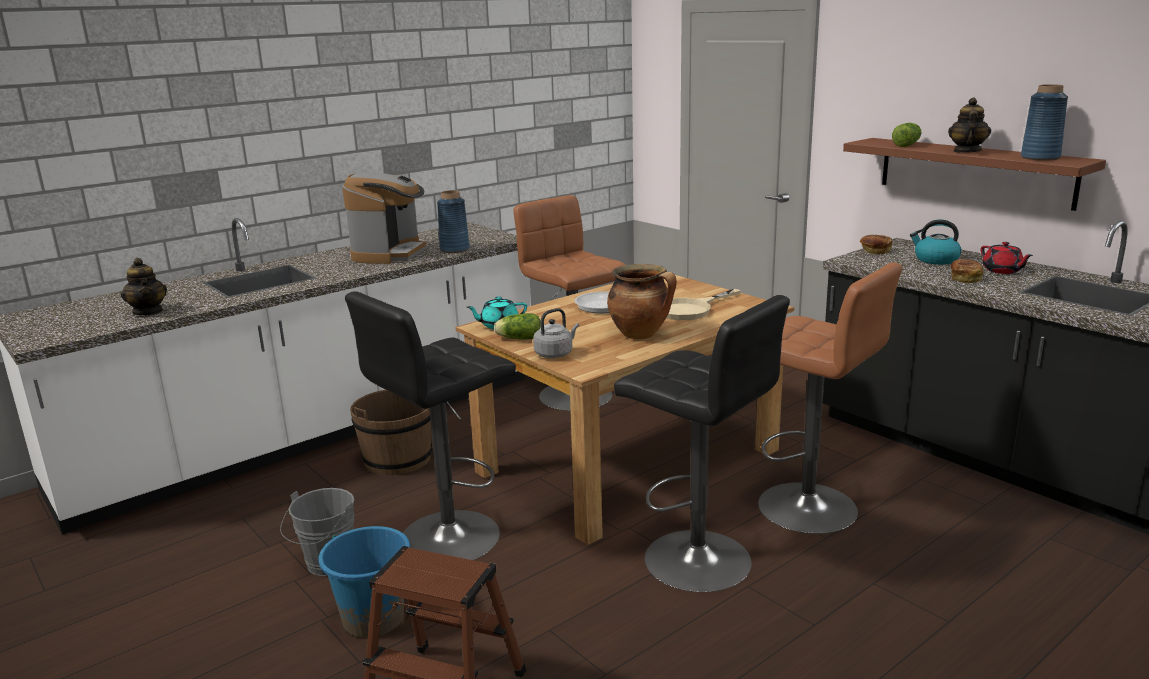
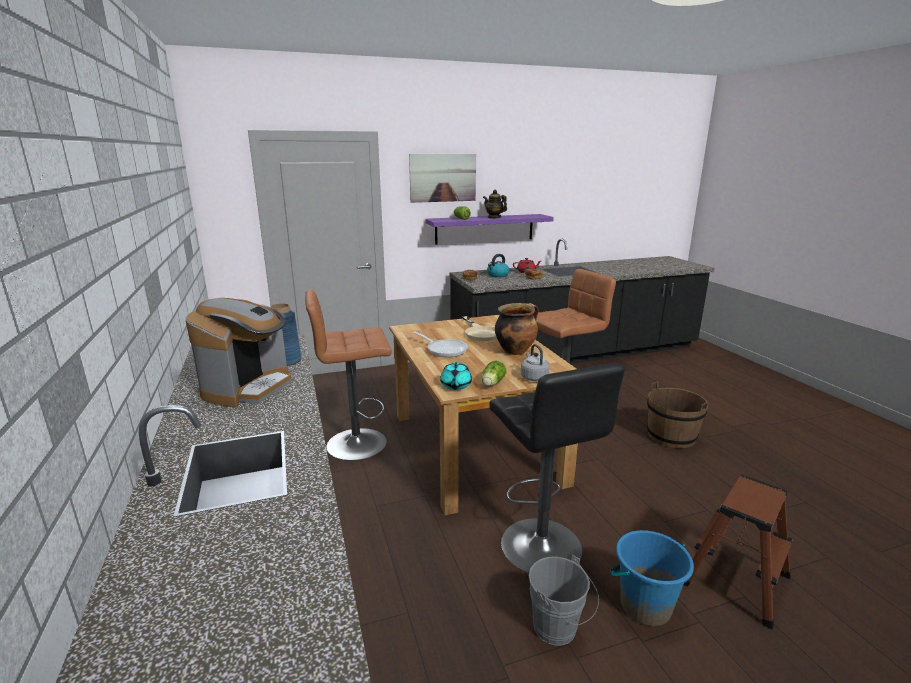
camera: 70 degrees left, 0 degrees up
(148, 312) = (278, 569): teapot -> none
(390, 254) = (249, 387): coffee machine -> coffee machine turned 75 degrees clockwise
(398, 459) = (388, 556): brown bucket -> brown bucket (671, 436)
(698, 561) = (603, 454): black stool -> none
(907, 70) = (443, 177): none -> picture
(974, 172) = (484, 229): brown shelf -> purple shelf
(1040, 158) = (526, 216): blue vase -> none

